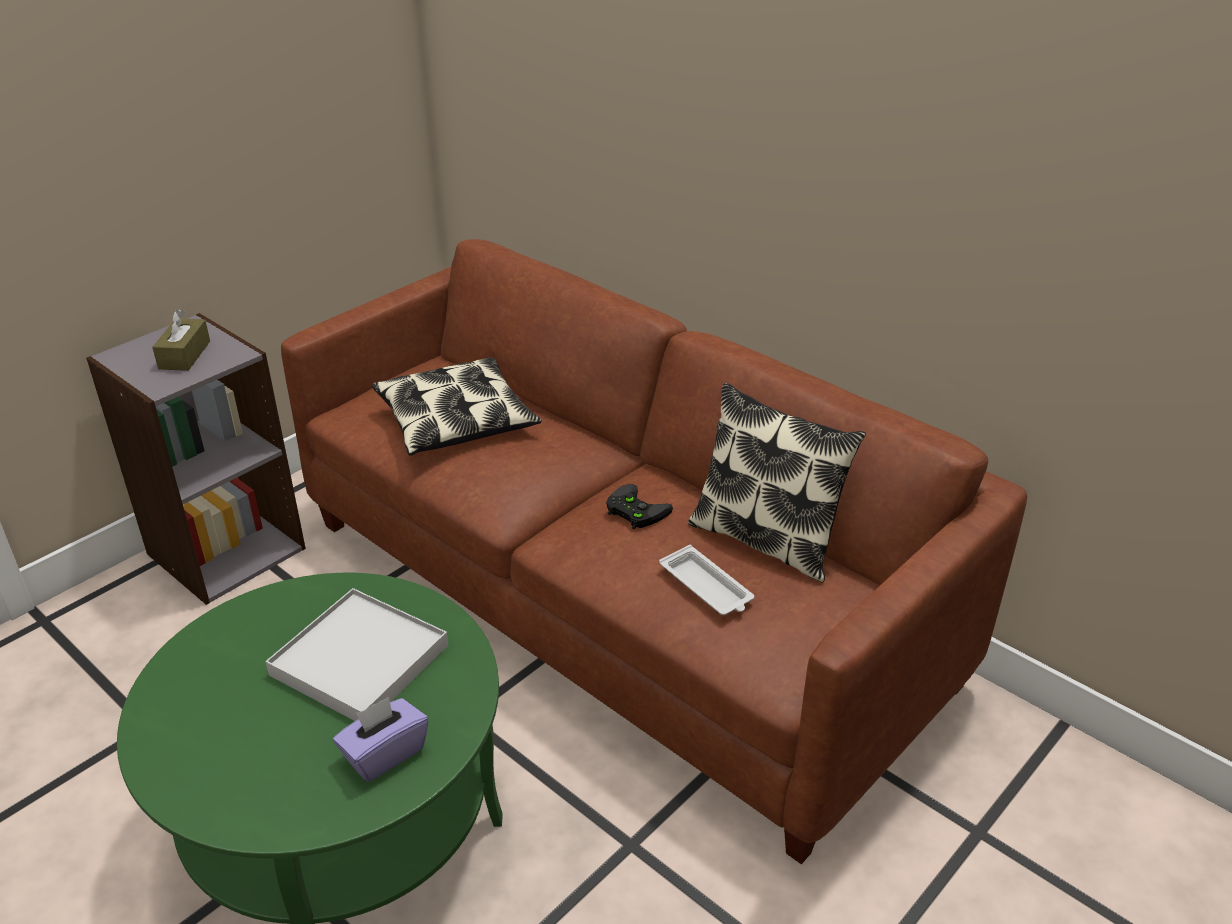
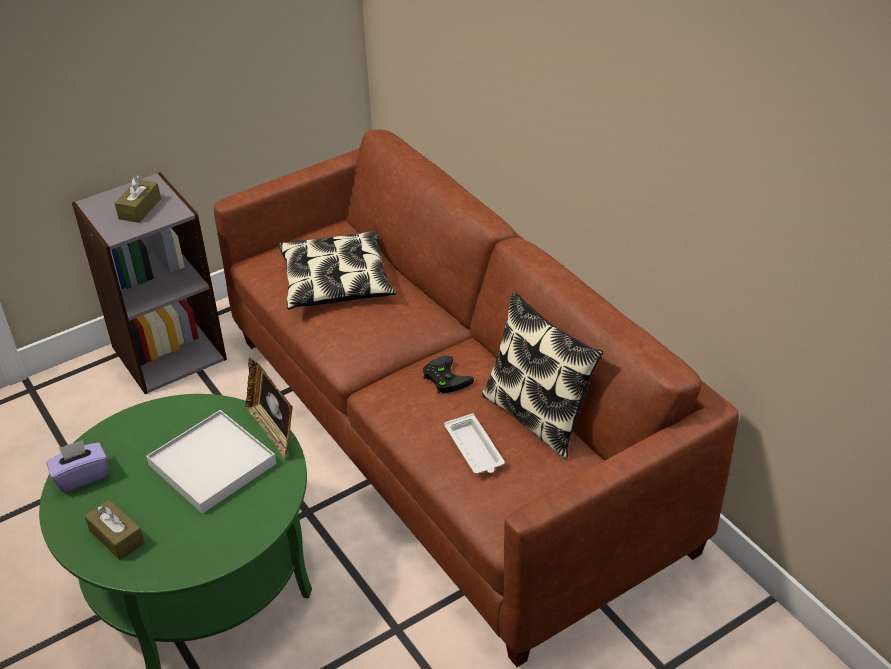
camera: 15 degrees right, 5 degrees up
(248, 779) = (117, 537): none -> brown tissue box
(384, 754) = (209, 535): purple tissue box -> purple tissue box (81, 477)
(430, 605) = (273, 430): none -> picture frame

